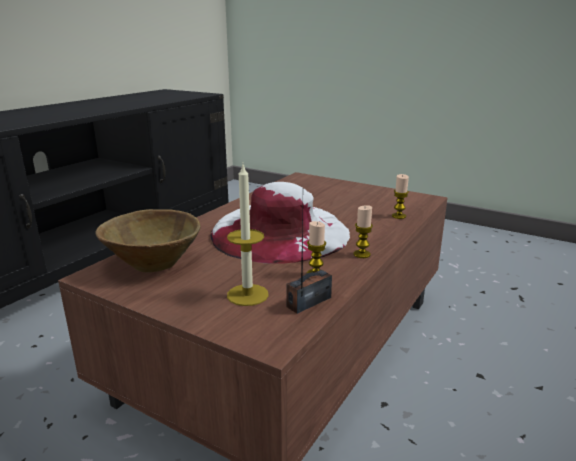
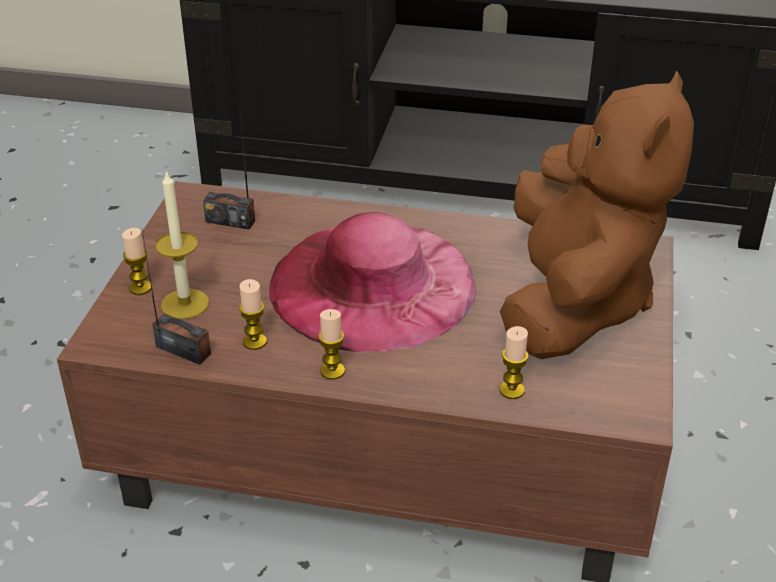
camera: 70 degrees right, 15 degrees up
(152, 264) = (230, 221): brown bowl -> radio
(206, 312) = (140, 288): none -> candle
(280, 232) = (373, 284): white hat -> pink hat
(333, 194) = (574, 302): none -> brown plush toy

